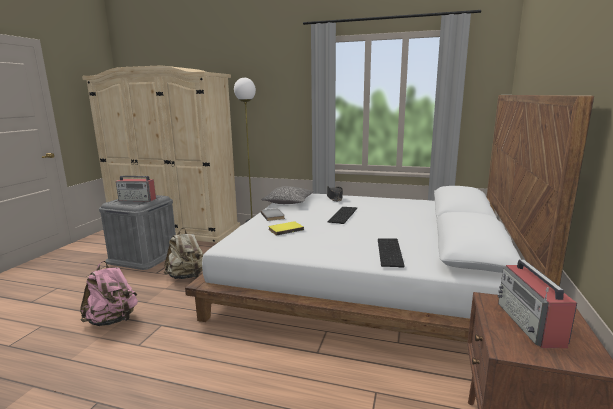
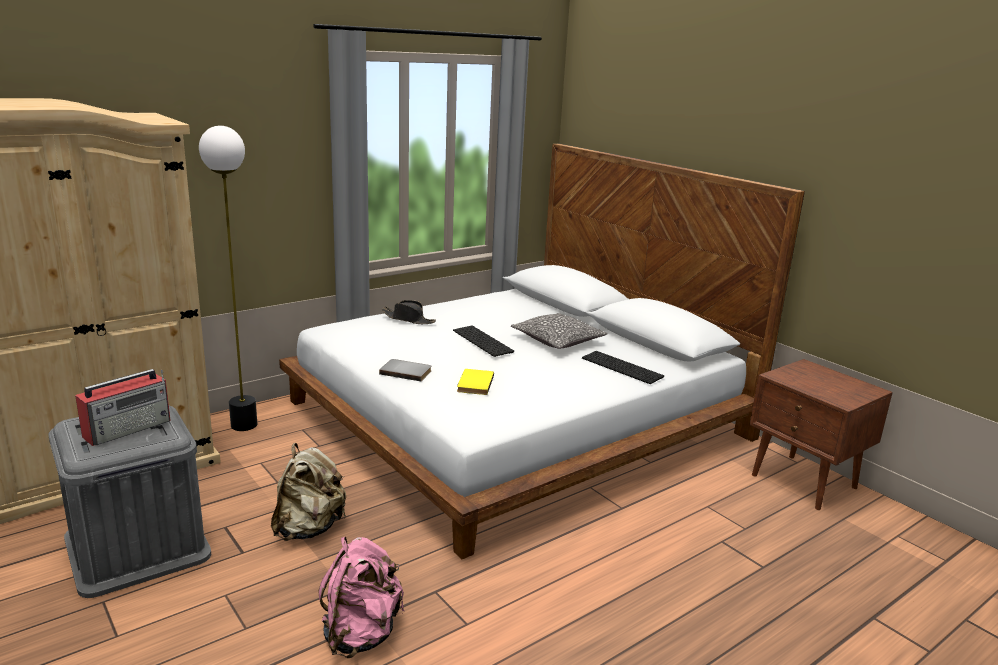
camera: 55 degrees left, 5 degrees up
(288, 202) = (362, 344): pillow -> pillow (558, 341)
(530, 324) = (819, 382): radio -> none

